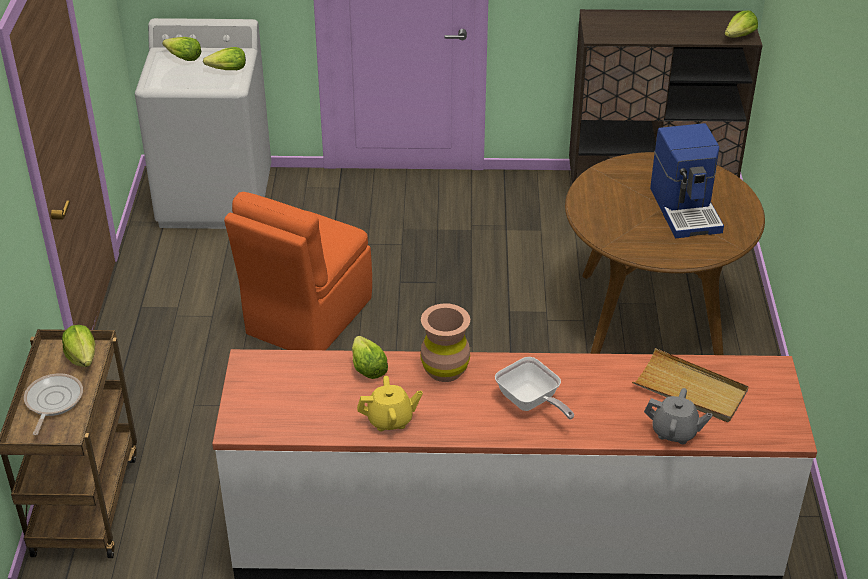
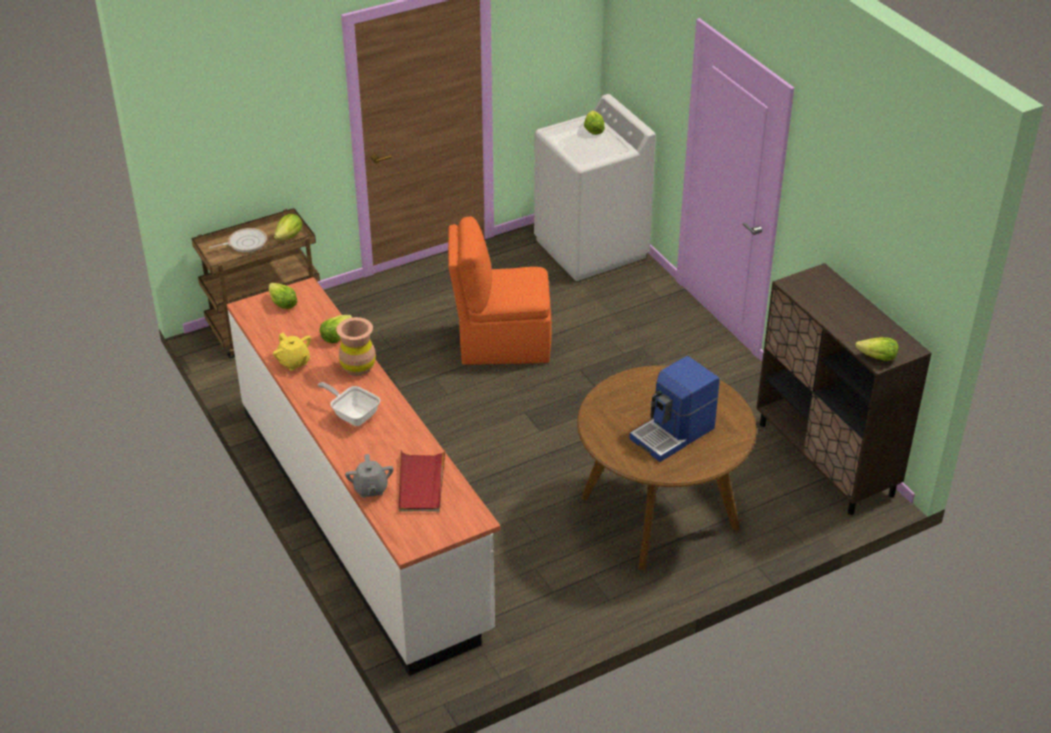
camera: 60 degrees right, 0 degrees up
(227, 70) = (597, 152): lettuce -> lettuce (282, 303)
(530, 403) = (353, 415): frying pan -> frying pan turned 105 degrees clockwise
(690, 389) = (421, 484): beige tray -> red tray

